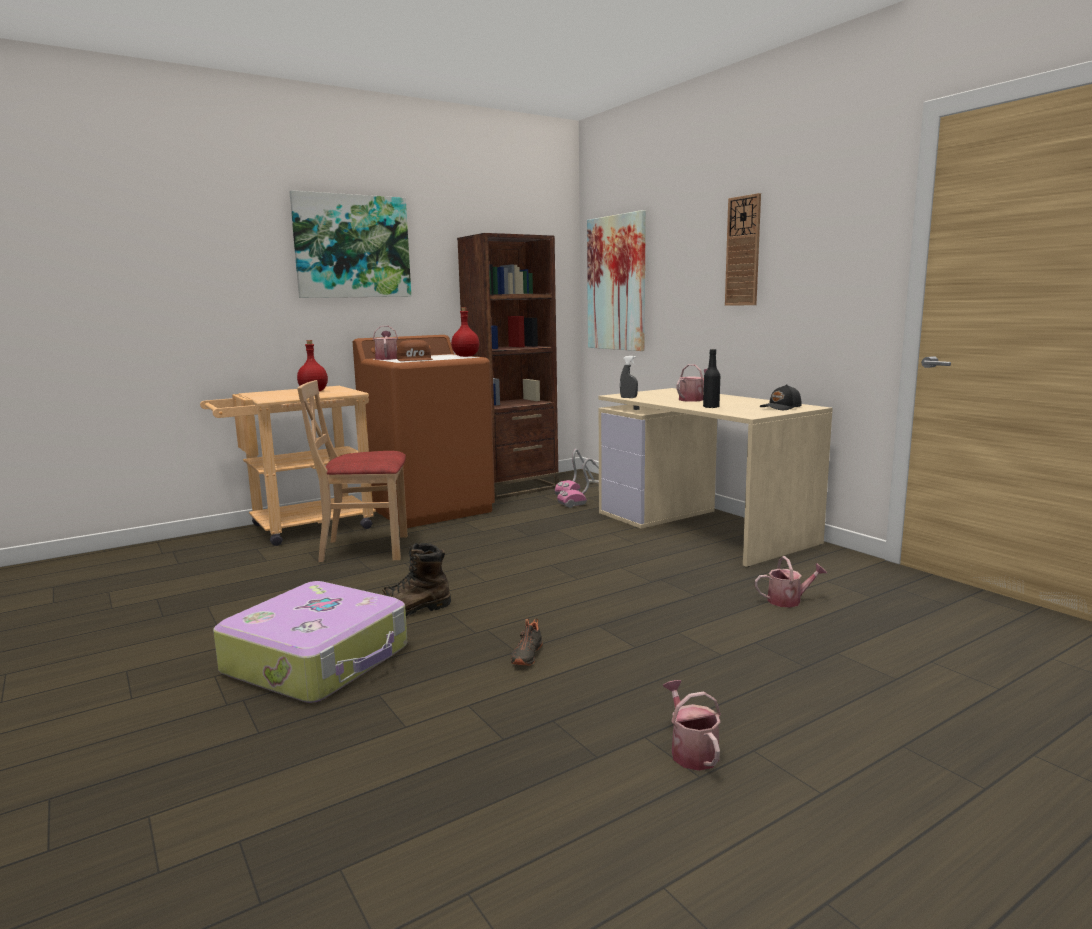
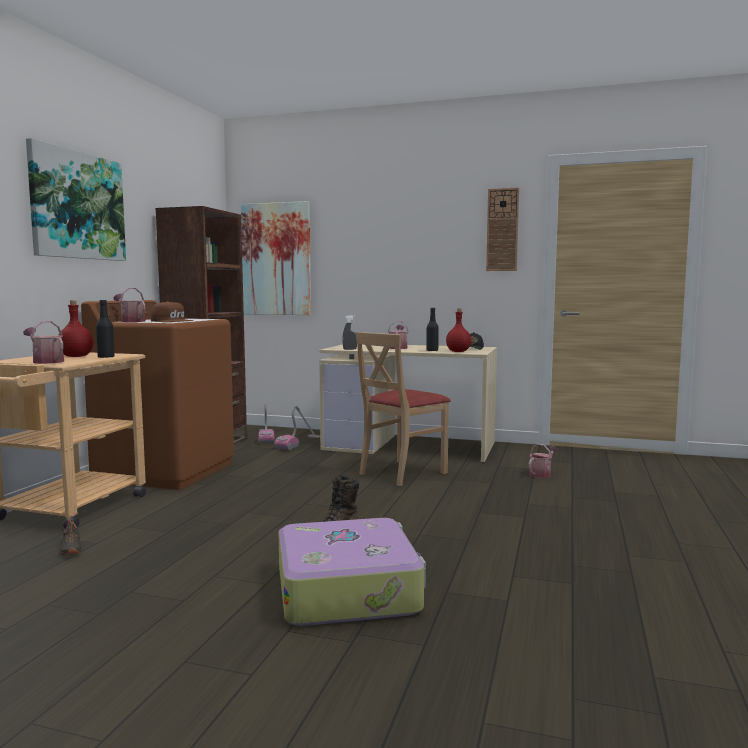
camera: 40 degrees left, 5 degrees down
(325, 394) = (106, 357): none -> black bottle
(365, 549) = (182, 511): beige chair -> beige chair (402, 472)
(465, 356) = (202, 318): red bottle -> red bottle (458, 351)
(526, 655) = (478, 540): black shoe -> black shoe (70, 549)
(691, 751) = (658, 553): watering can -> watering can (46, 361)
(743, 251) = (411, 239): wall clock -> wall clock (502, 230)

